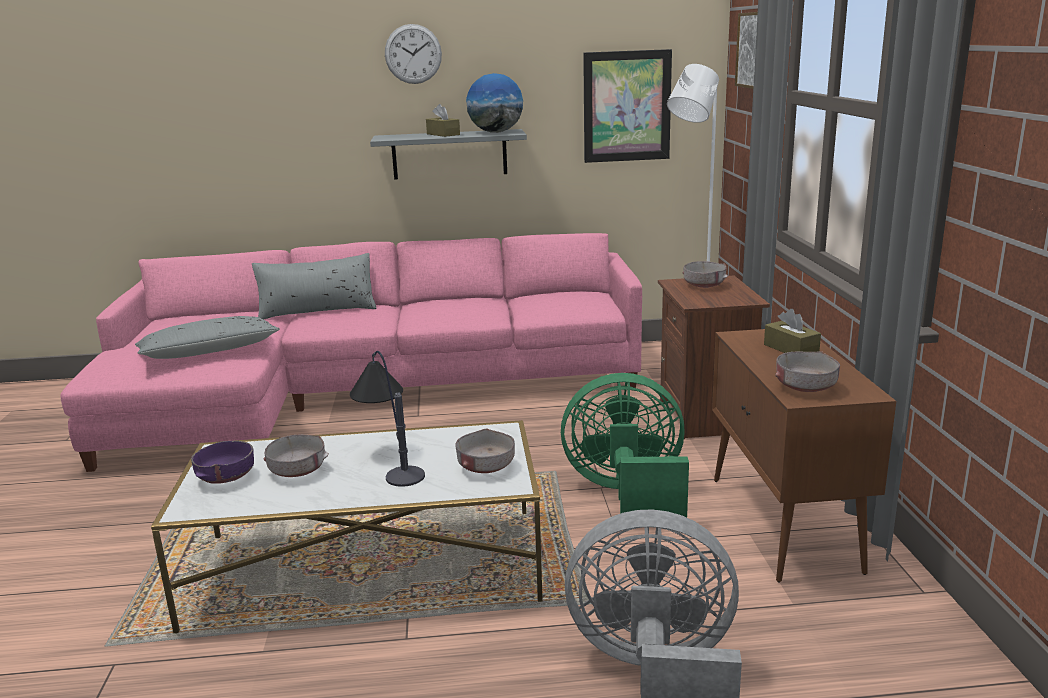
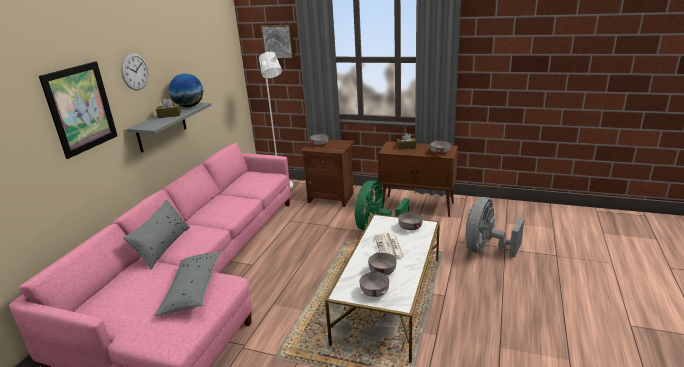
camera: 65 degrees left, 5 degrees up
(227, 477) = (374, 291): purple bowl -> grey bowl
(390, 461) = (389, 247): table lamp -> newspaper
(627, 106) = (218, 78): picture -> picture (80, 108)

